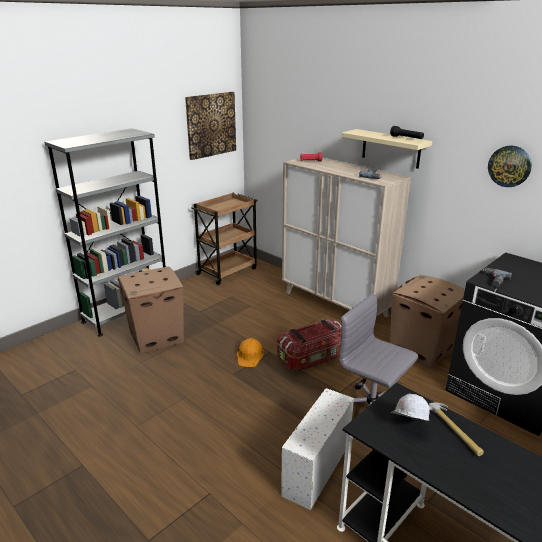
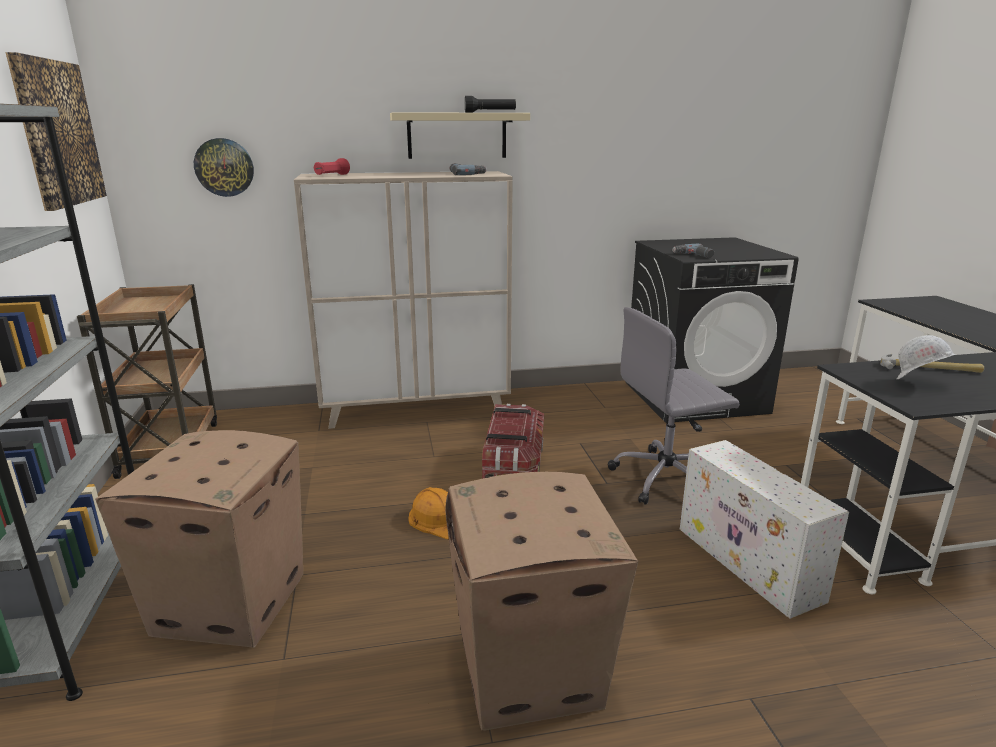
camera: 55 degrees left, 5 degrees down
(420, 350) = (581, 404): cardboard box -> cardboard box (530, 672)
(509, 166) = (624, 130): wall clock -> wall clock (224, 167)

